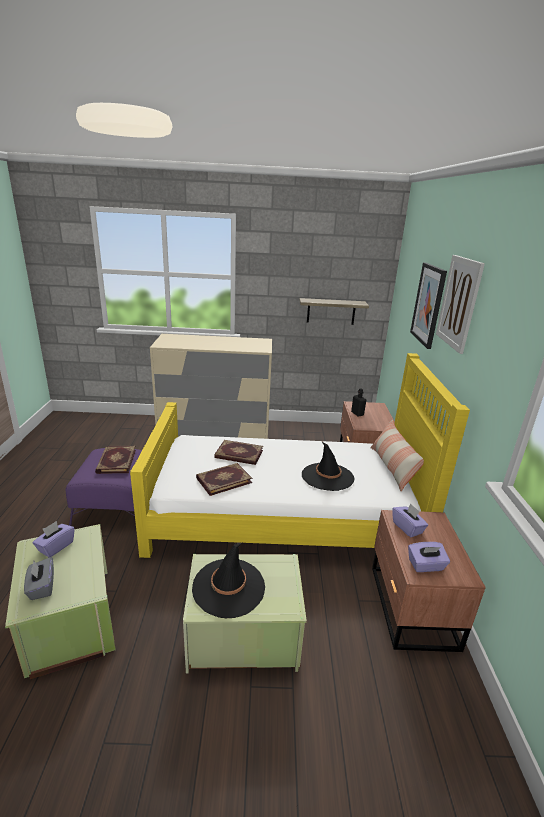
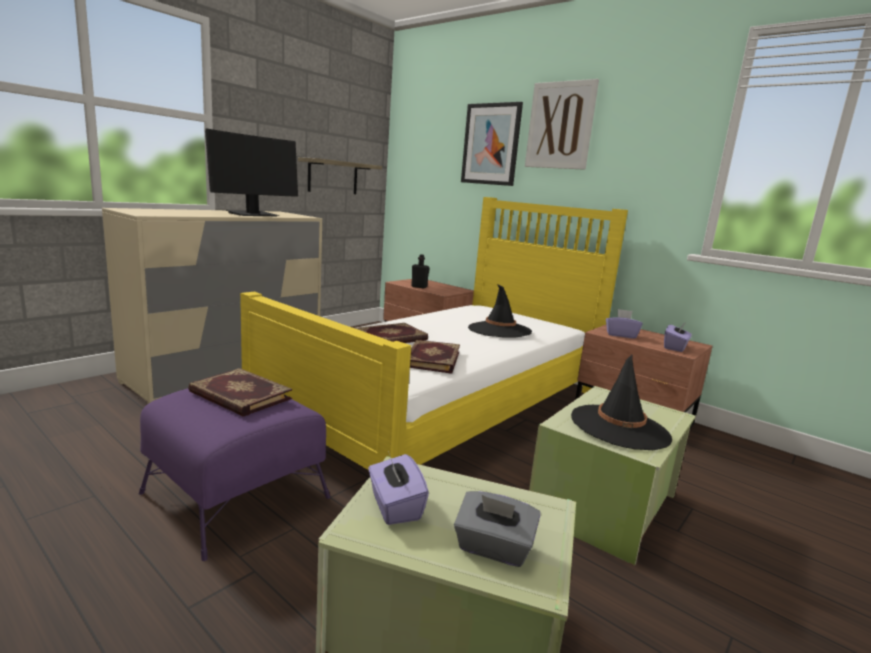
camera: 50 degrees left, 10 degrees down
(229, 345) = (253, 214): none -> monitor
(392, 467) = (518, 314): pillow -> none

